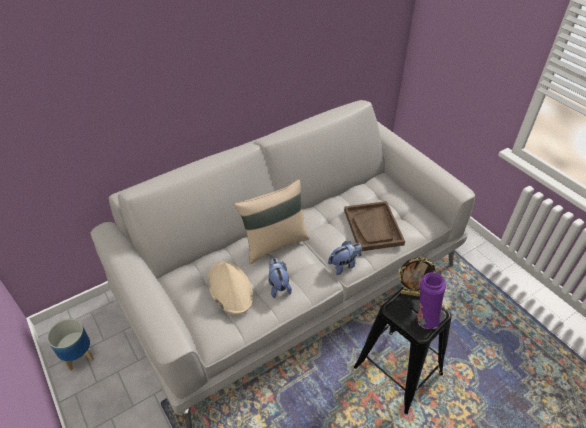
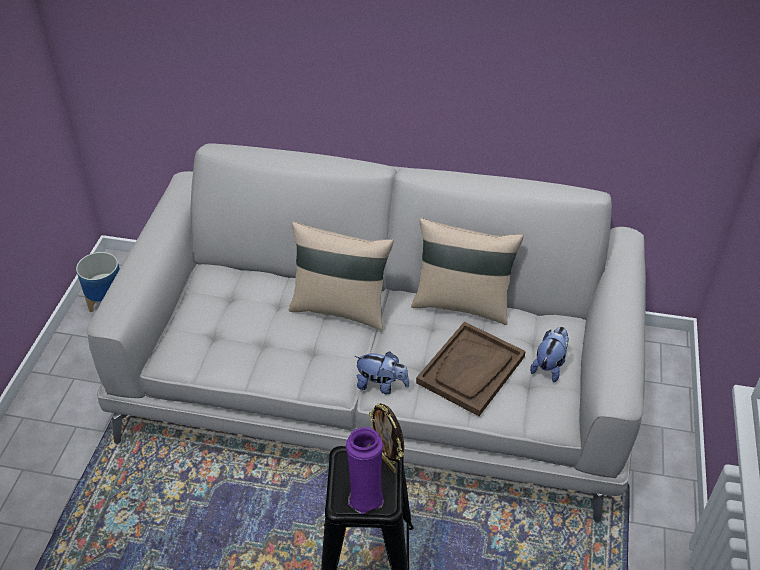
camera: 45 degrees right, 0 degrees up
(229, 288) = (239, 319): beige hat -> none
(278, 286) = (287, 353): plush toy -> plush toy (549, 365)
(328, 200) = (462, 303): none -> beige pillow

